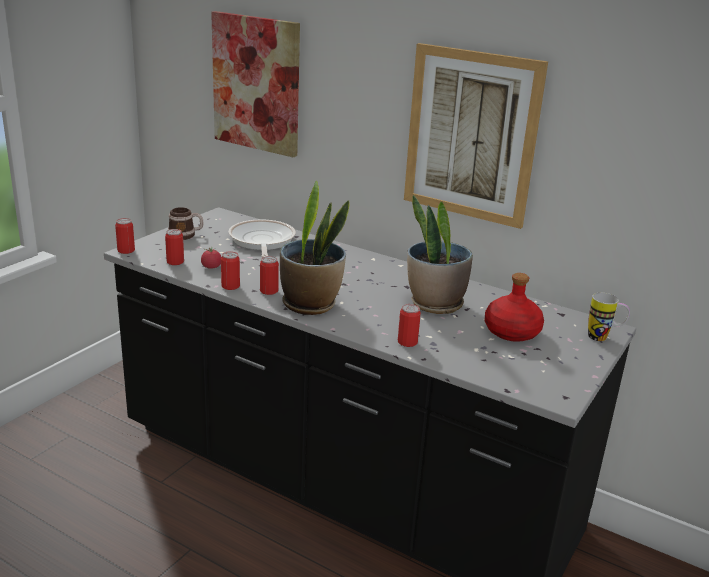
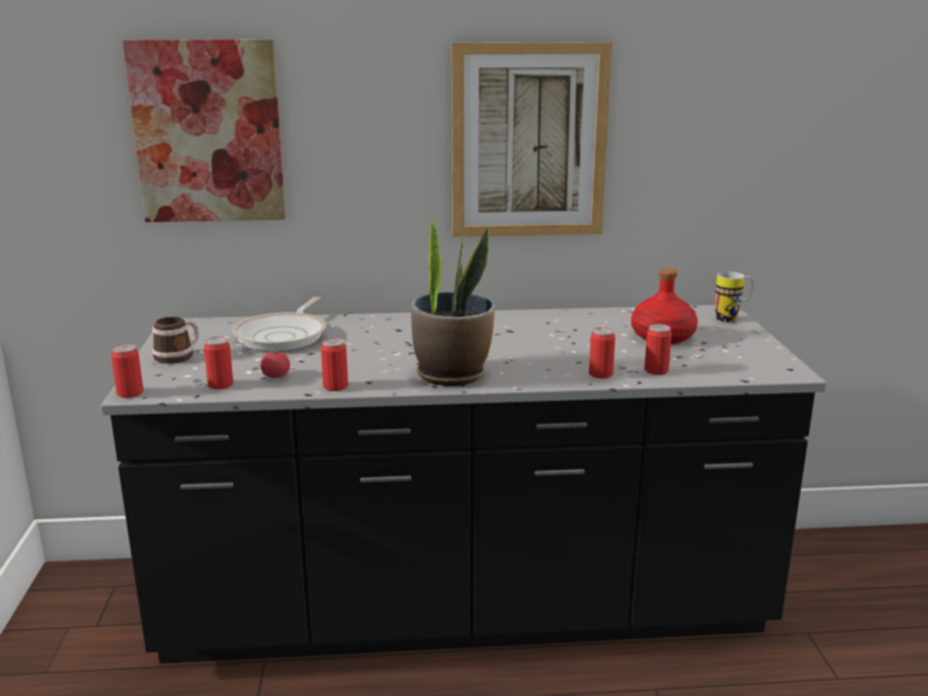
camera: 35 degrees left, 5 degrees down
(261, 241) = (284, 336): frying pan -> frying pan turned 120 degrees counterclockwise
(269, 291) = (386, 377): can -> can (656, 370)
(435, 304) = (562, 336): potted plant -> none

